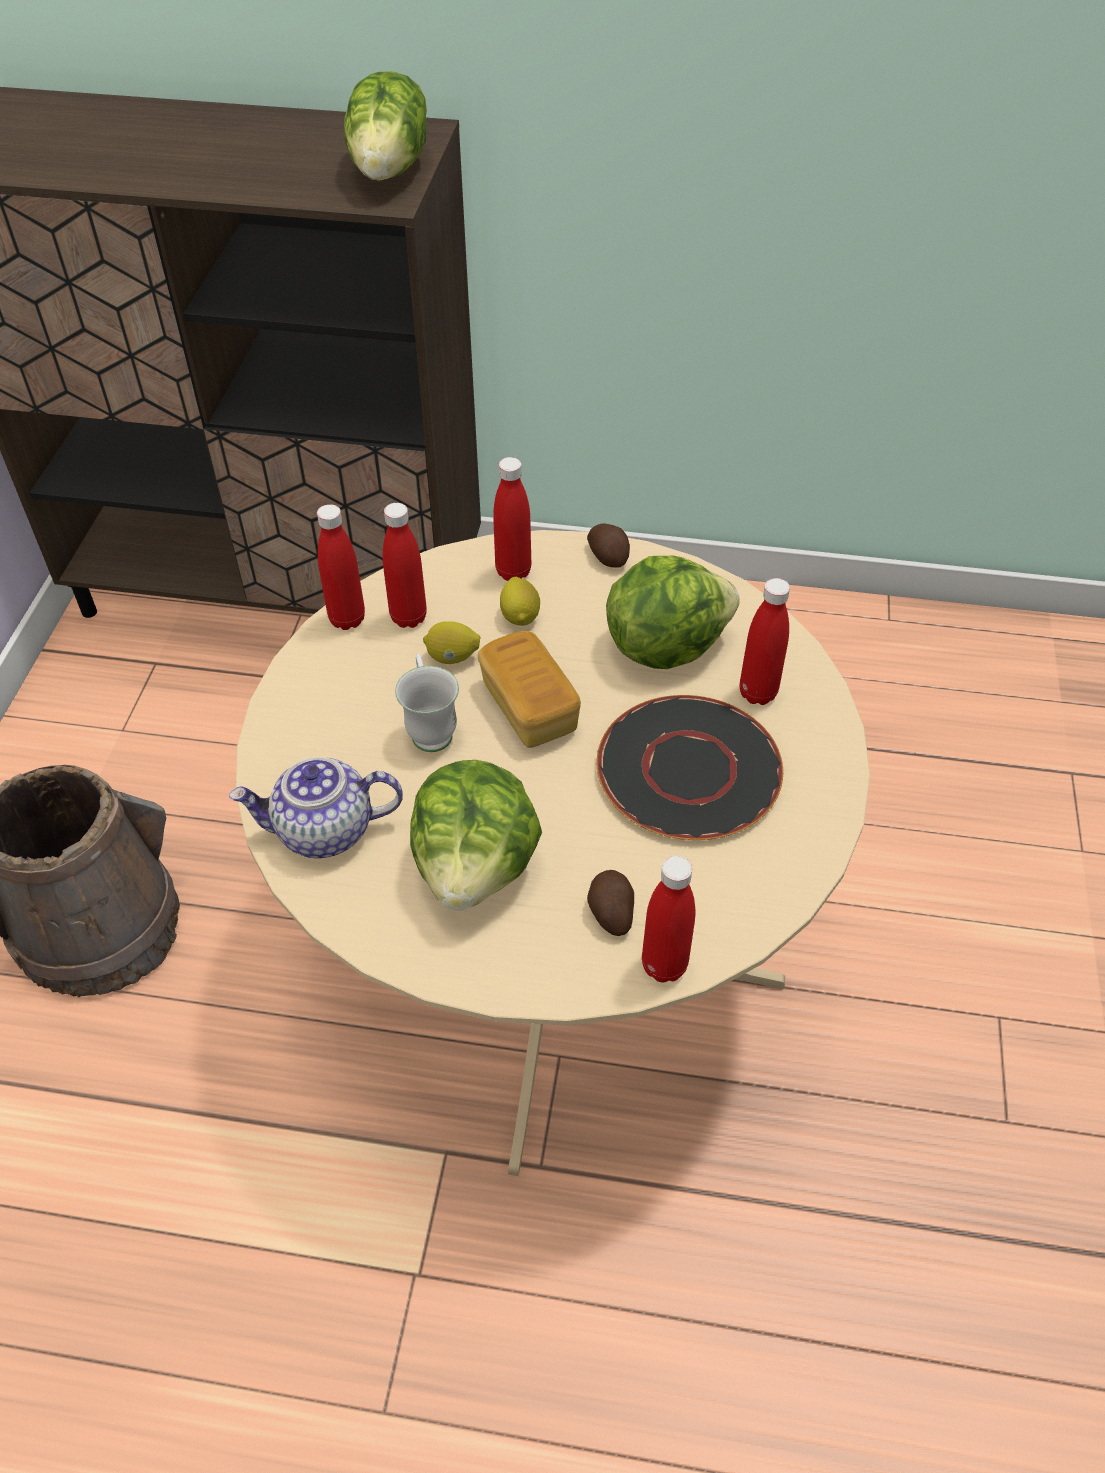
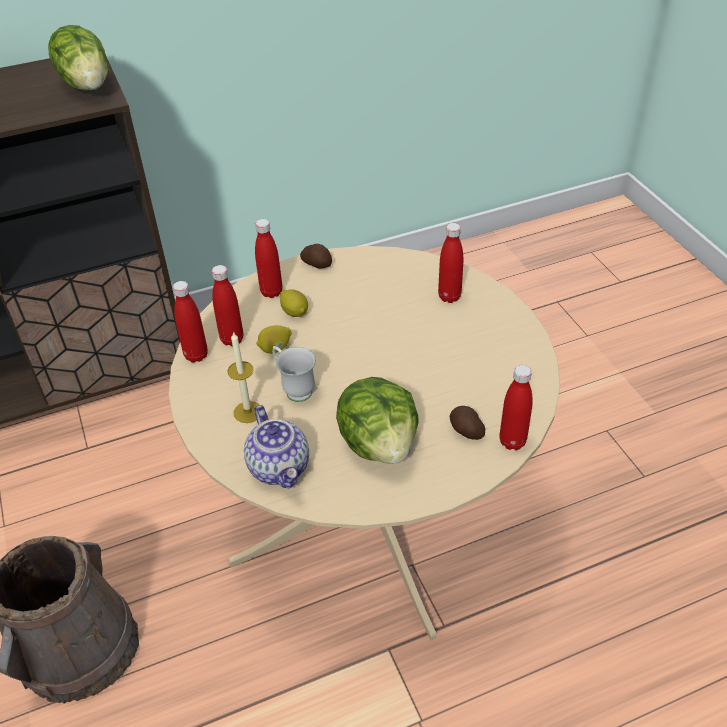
camera: 30 degrees left, 5 degrees down
(324, 831) = (280, 467): teapot -> teapot turned 75 degrees counterclockwise
(347, 731) = (248, 412): none -> candle
(529, 707) = (339, 354): bread -> none
(664, 645) = (384, 294): lettuce -> none
(690, 770) = (447, 347): black plate -> none

